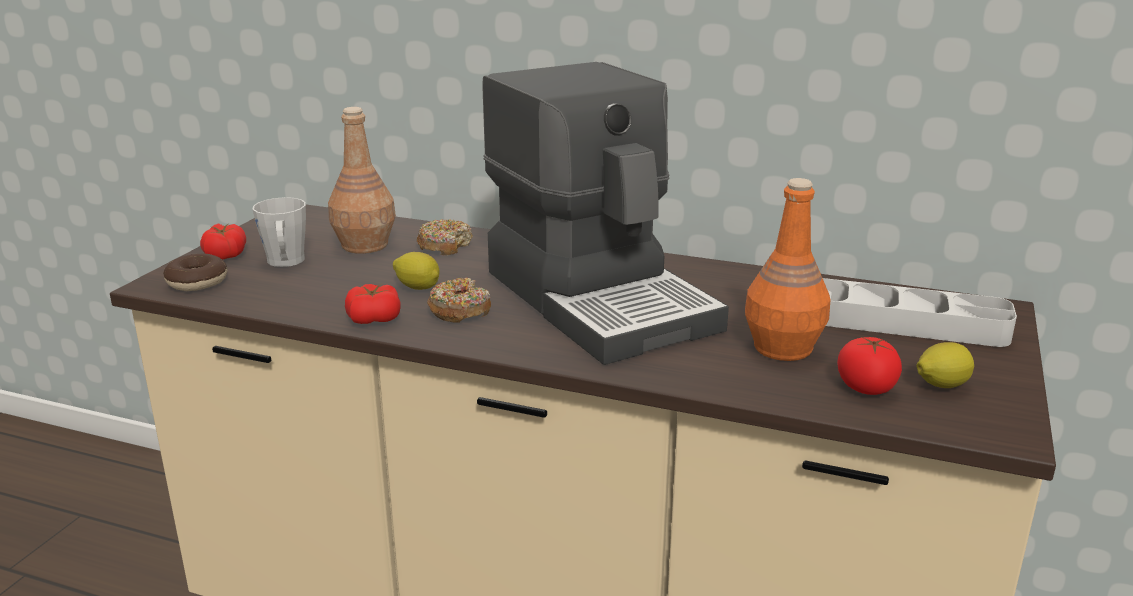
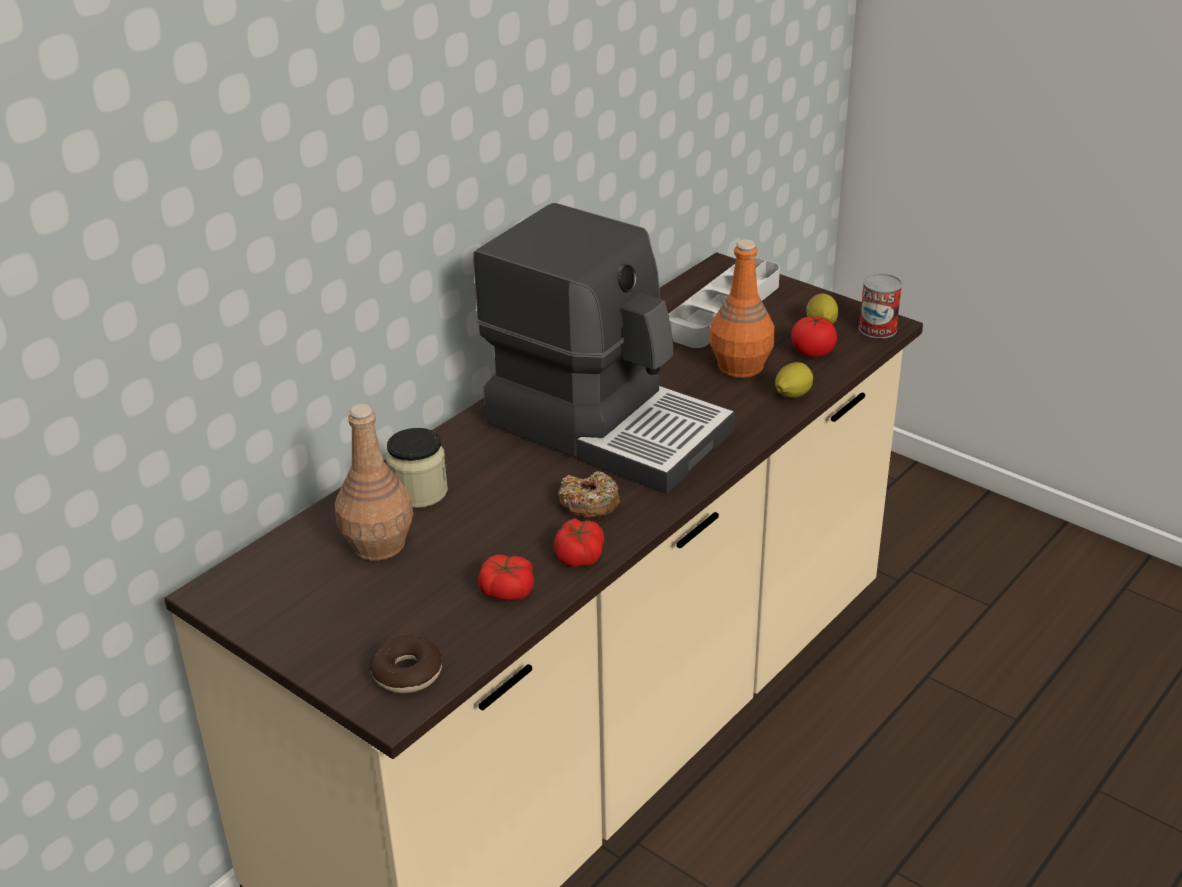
camera: 70 degrees left, 10 degrees up
(225, 254) = (331, 651): tomato -> tomato (507, 590)
(286, 262) = (392, 604): grey mug -> none
(418, 287) = (520, 521): lemon -> lemon (792, 395)
(444, 246) = (419, 492): donut -> jar
(601, 299) = (607, 425): coffee machine -> coffee machine turned 45 degrees clockwise
(985, 427) = (877, 329): none -> can

